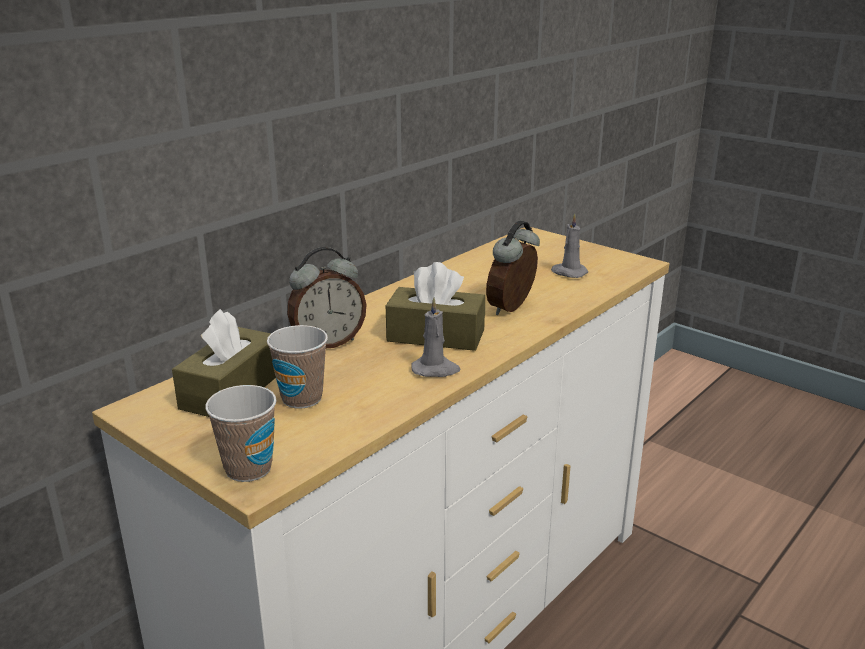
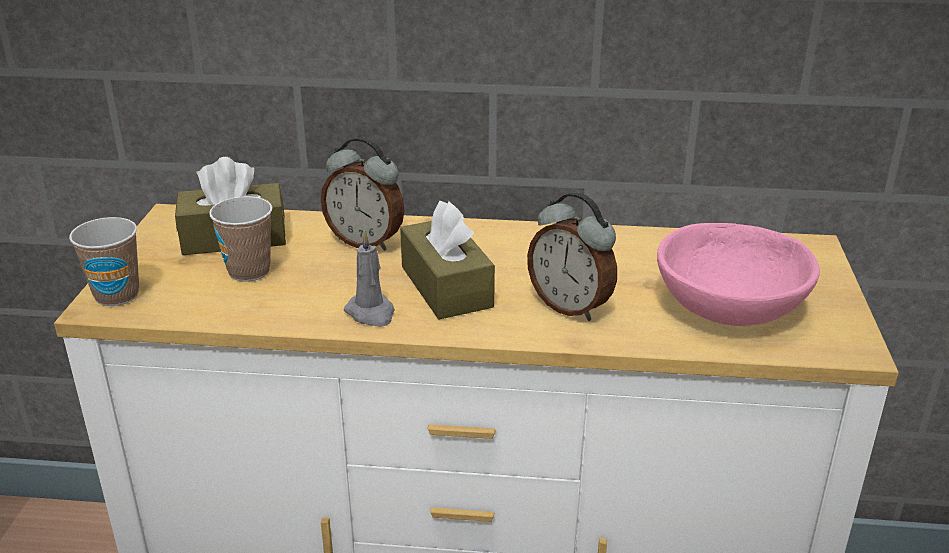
camera: 55 degrees right, 5 degrees up
(513, 309) = (571, 306): alarm clock -> alarm clock turned 135 degrees counterclockwise
(568, 272) = (730, 308): grey candle -> pink bowl

